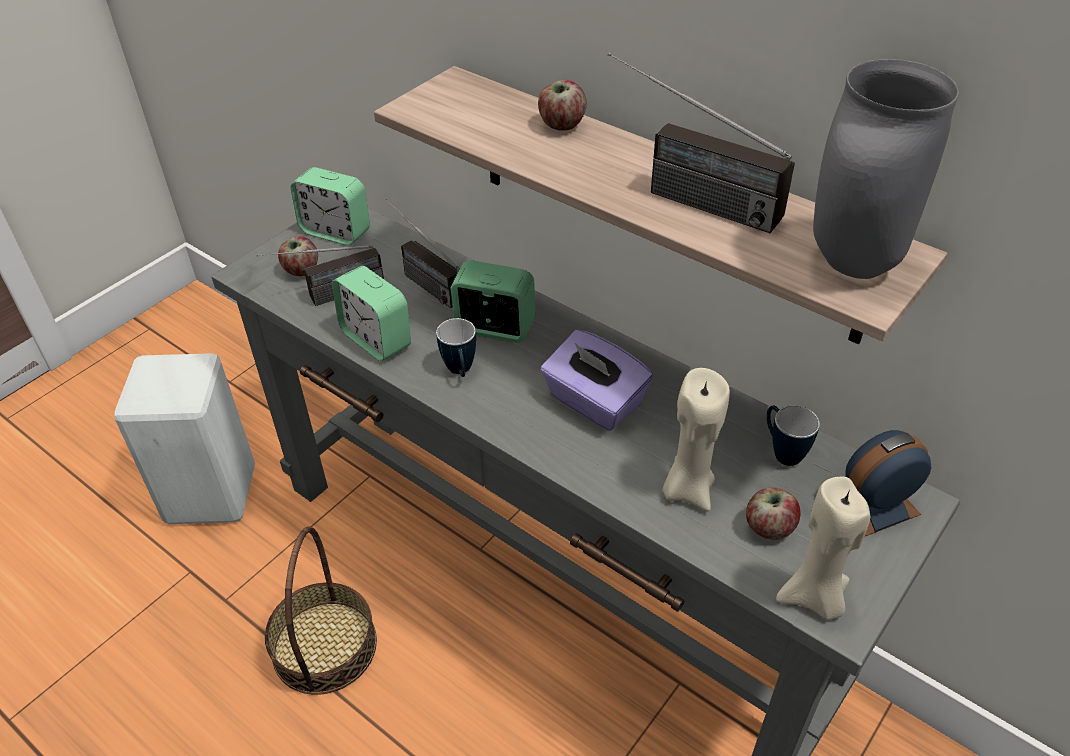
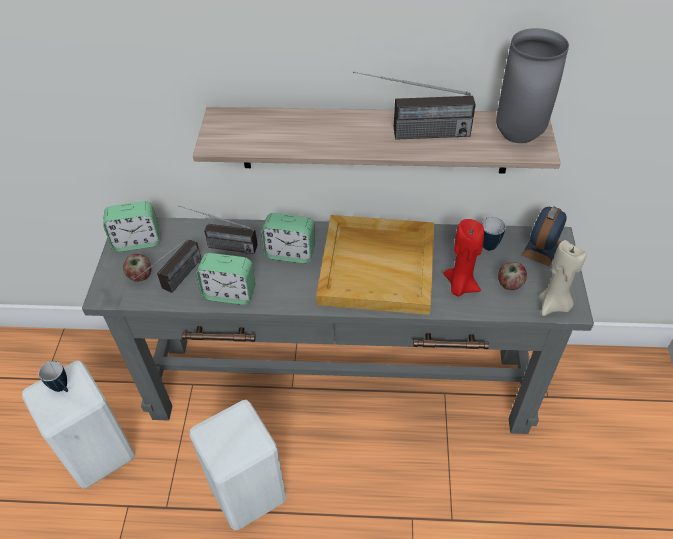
camera: 35 degrees left, 5 degrees up
(325, 646) = (250, 493): basket -> white stool
(460, 372) = (295, 287): mug -> mug (63, 388)
(495, 328) = (290, 253): alarm clock -> alarm clock turned 150 degrees counterclockwise
(561, 125) = (309, 119): apple -> none
(594, 402) = (378, 266): purple tissue box -> beige tray
(687, 489) = (460, 286): beige candle -> red candle

